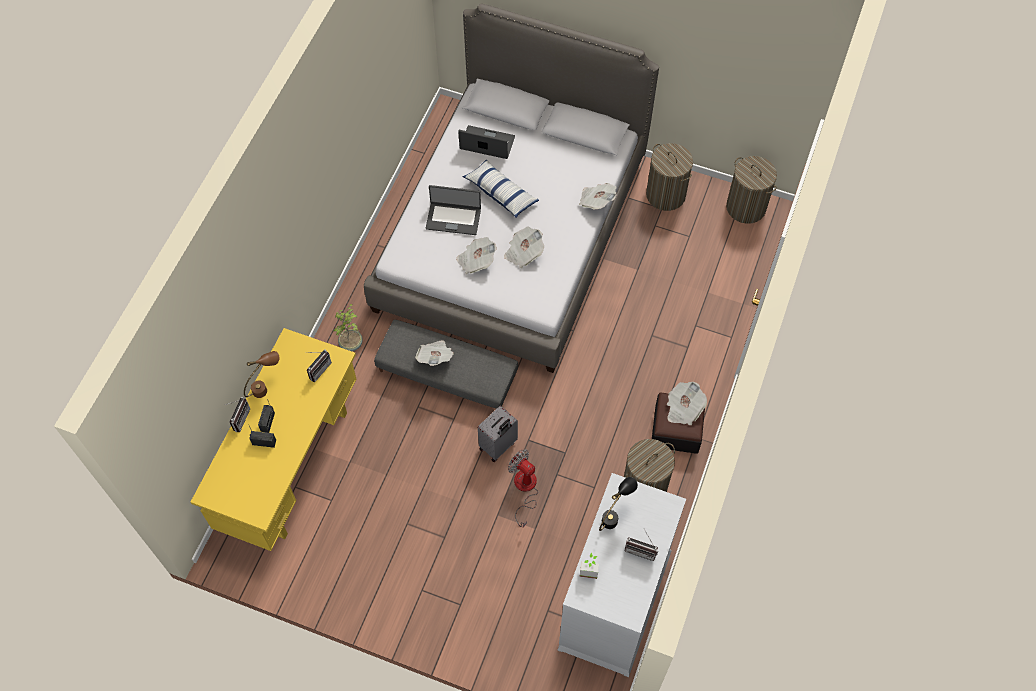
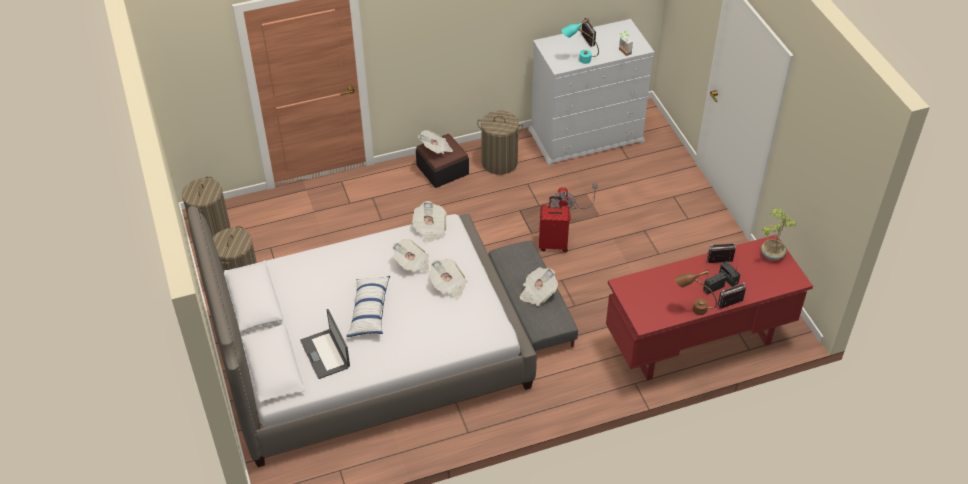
camera: 130 degrees left, 15 degrees down
(291, 464) = (698, 343): yellow desk -> red desk
(318, 369) = (644, 290): radio -> radio (720, 263)
(352, 344) = (571, 380): potted plant -> potted plant (771, 254)
(453, 218) = (424, 323): laptop -> none
(498, 446) = (553, 244): grey suitcase -> red suitcase
(596, 201) = (320, 252): newspaper -> newspaper (430, 229)
(614, 515) = (579, 60): black table lamp -> turquoise table lamp

